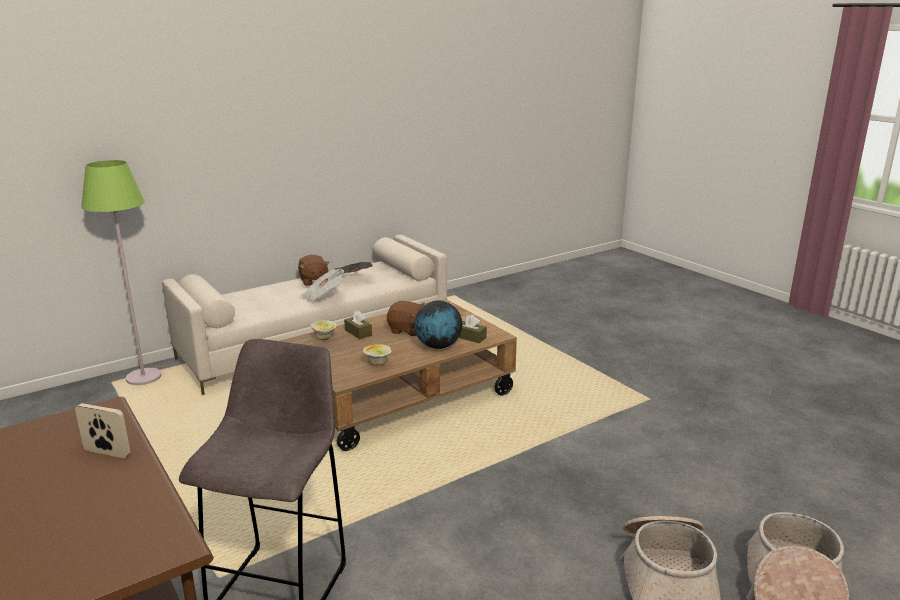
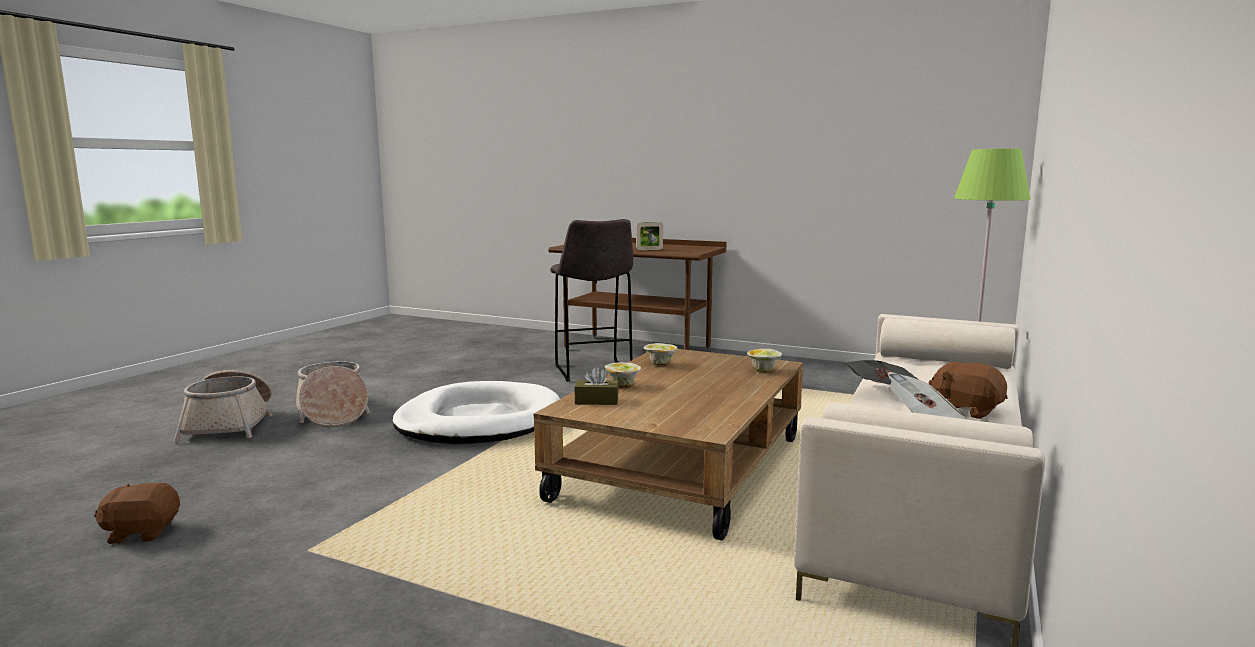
camera: 150 degrees right, 10 degrees down
(358, 332) = (741, 381): brown tissue box -> none
(408, 330) = (689, 393): brown plush toy -> brown plush toy (142, 532)
(438, 346) = (622, 386): globe -> bowl
(504, 501) = (479, 421): none -> white dog bed

